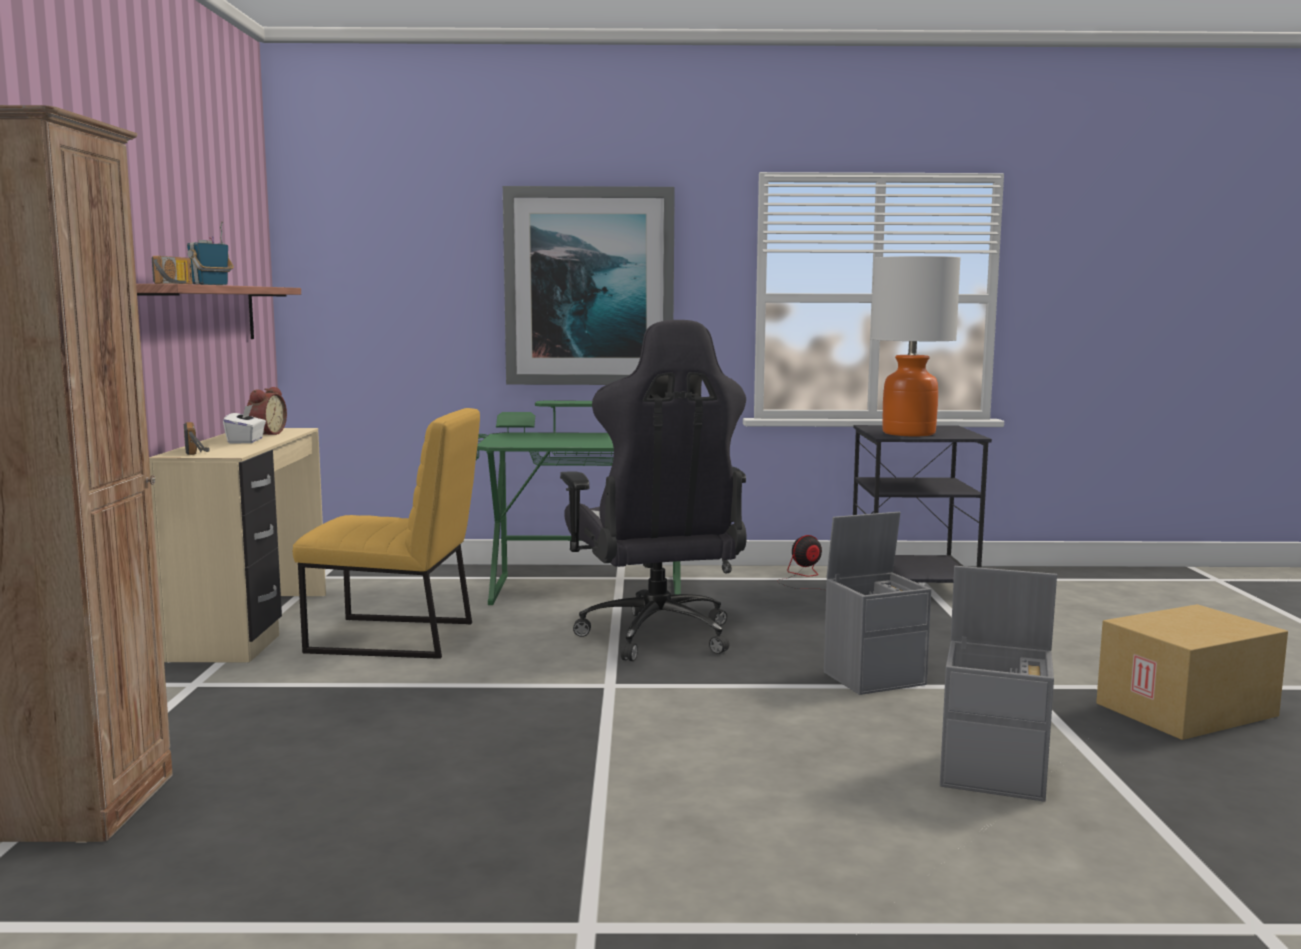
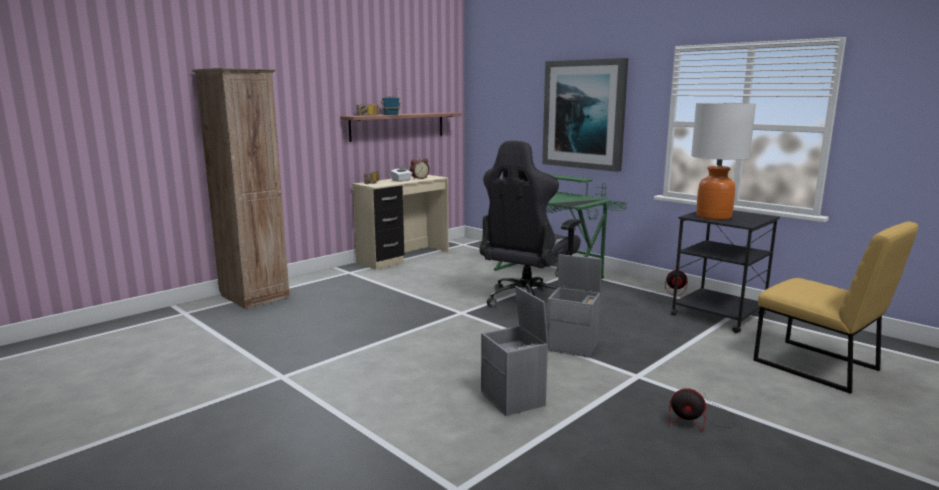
camera: 45 degrees right, 5 degrees up
(396, 638) = (434, 274): yellow chair -> yellow chair (819, 366)
(1187, 711) = (698, 420): cardboard box -> fan

